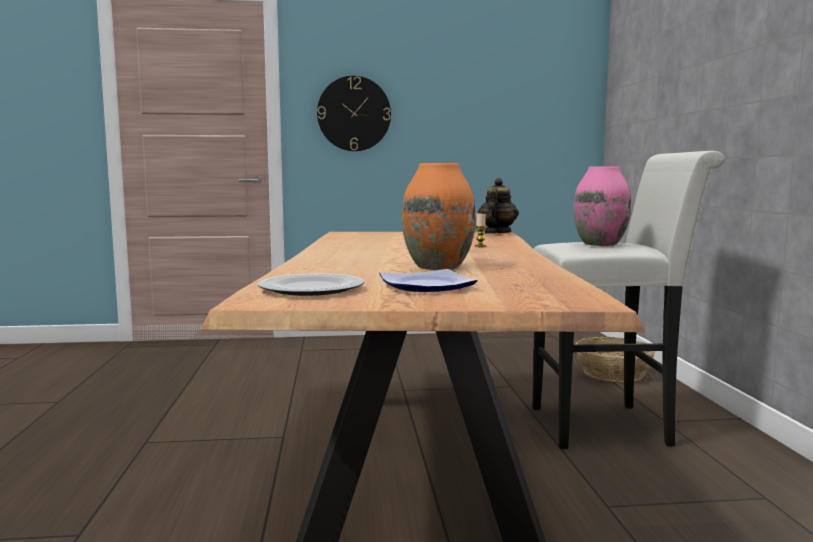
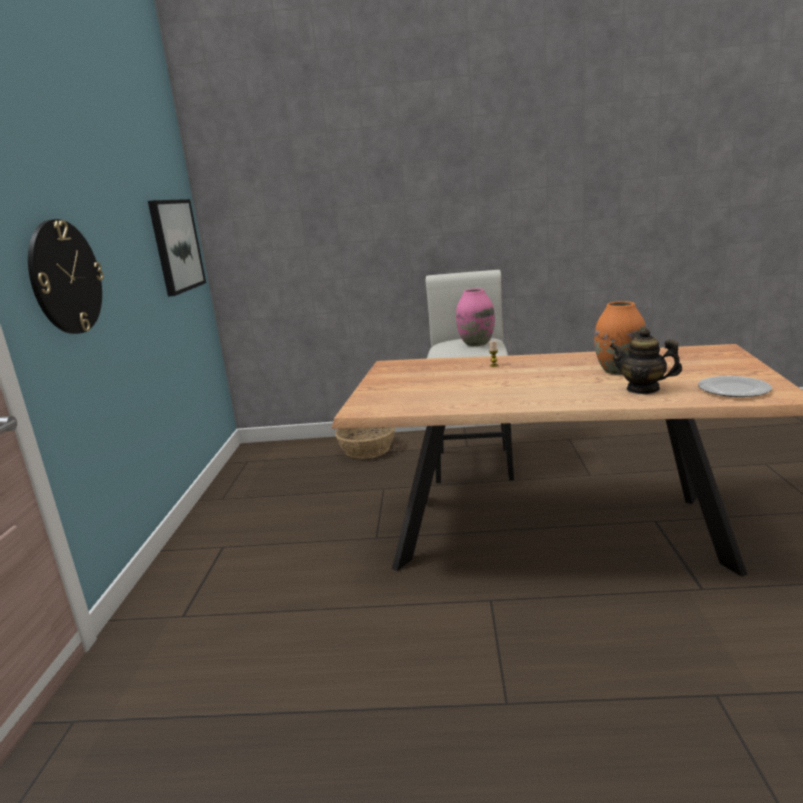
camera: 80 degrees left, 10 degrees up
(425, 287) = (703, 370): plate -> none
(497, 233) = (391, 363): teapot -> teapot (643, 389)
(538, 110) = (176, 246): none -> picture

